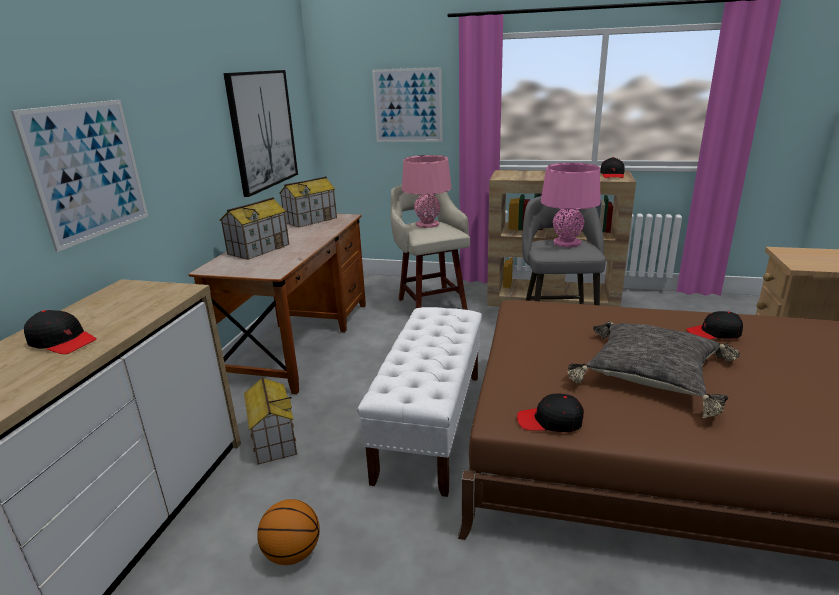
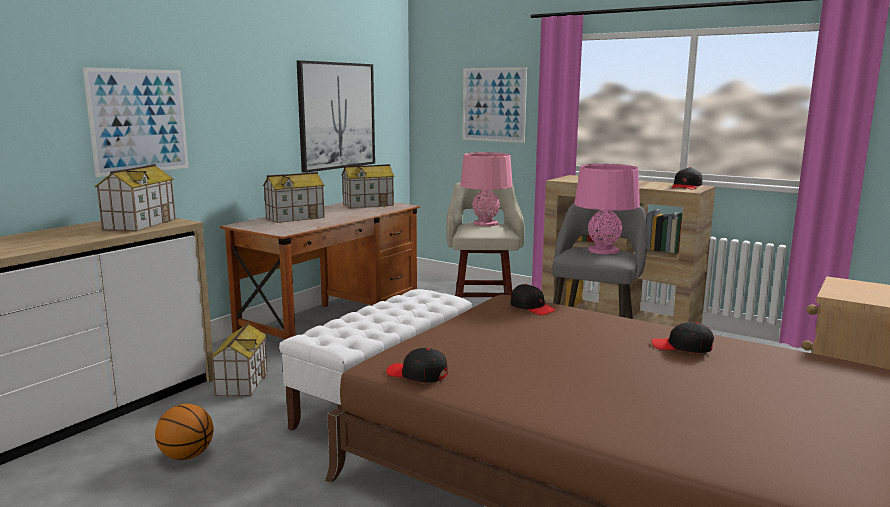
camera: 20 degrees right, 10 degrees down
(62, 341) = (66, 236): black cap -> black cap (532, 308)
(136, 301) = (140, 224): none -> toy house
(652, 372) = (567, 362): pillow -> none

